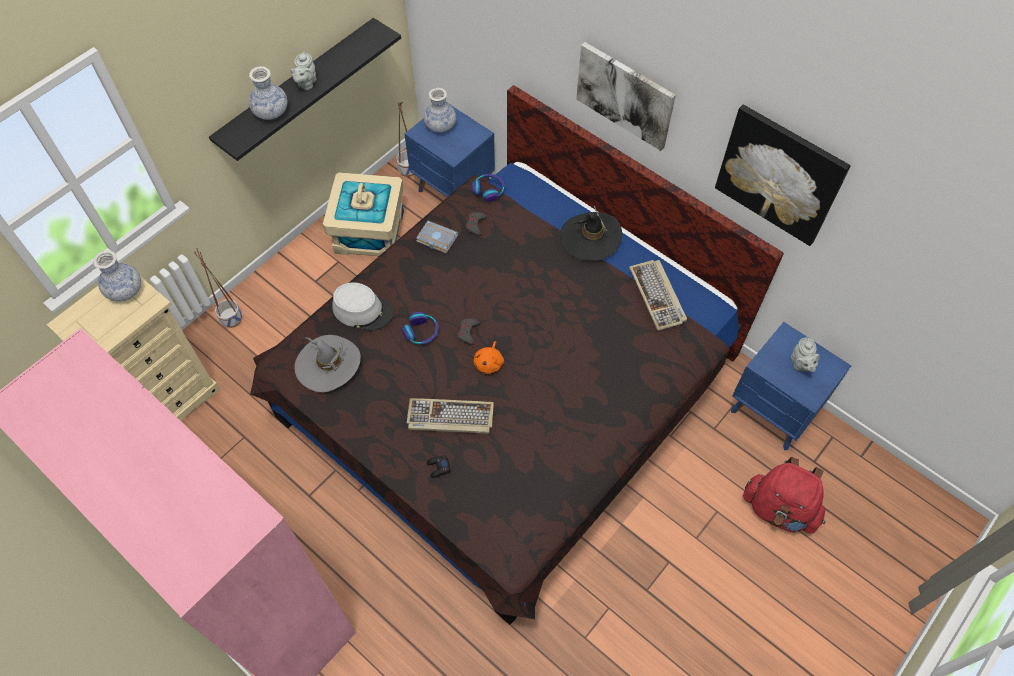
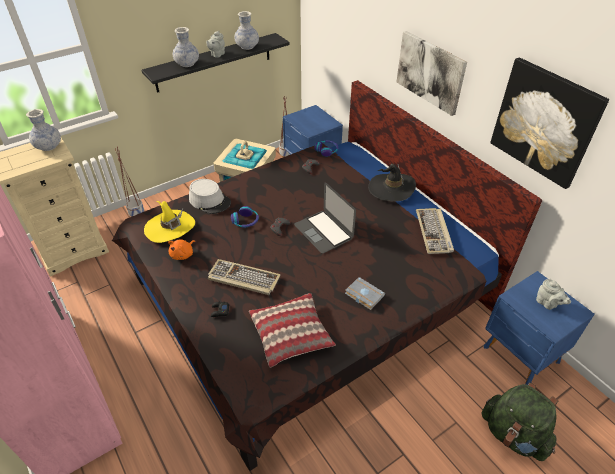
camera: 15 degrees right, 15 degrees down
(328, 364) = (170, 228): grey hat -> yellow hat
(436, 239) = (279, 170): grey book -> grey book (363, 295)
(440, 126) = (308, 116): vase -> vase (247, 47)
(489, 363) = (287, 249): orange plush toy -> orange plush toy (183, 254)
(524, 325) = (323, 231): none -> laptop
(531, 477) = (291, 334): none -> pillow
(779, 509) = (513, 434): red backpack -> green backpack
(801, 364) = (548, 304): grey teapot -> grey teapot turned 45 degrees counterclockwise

